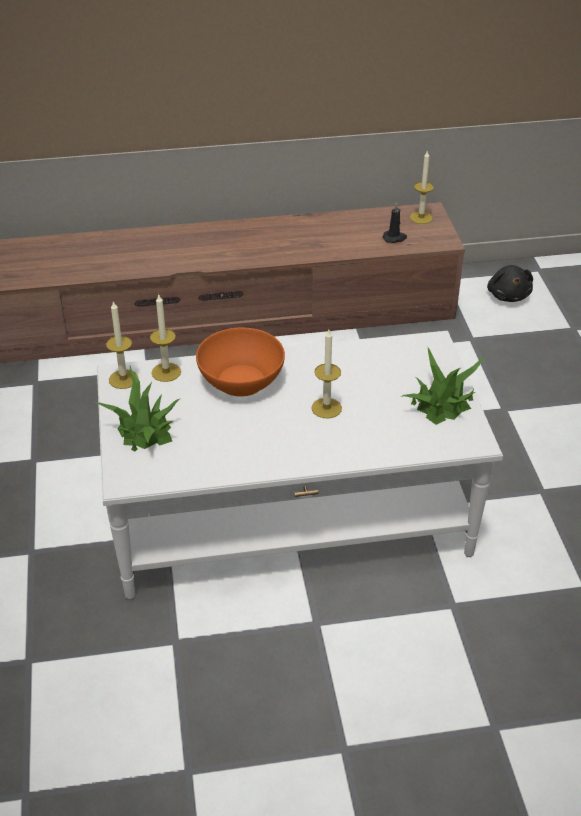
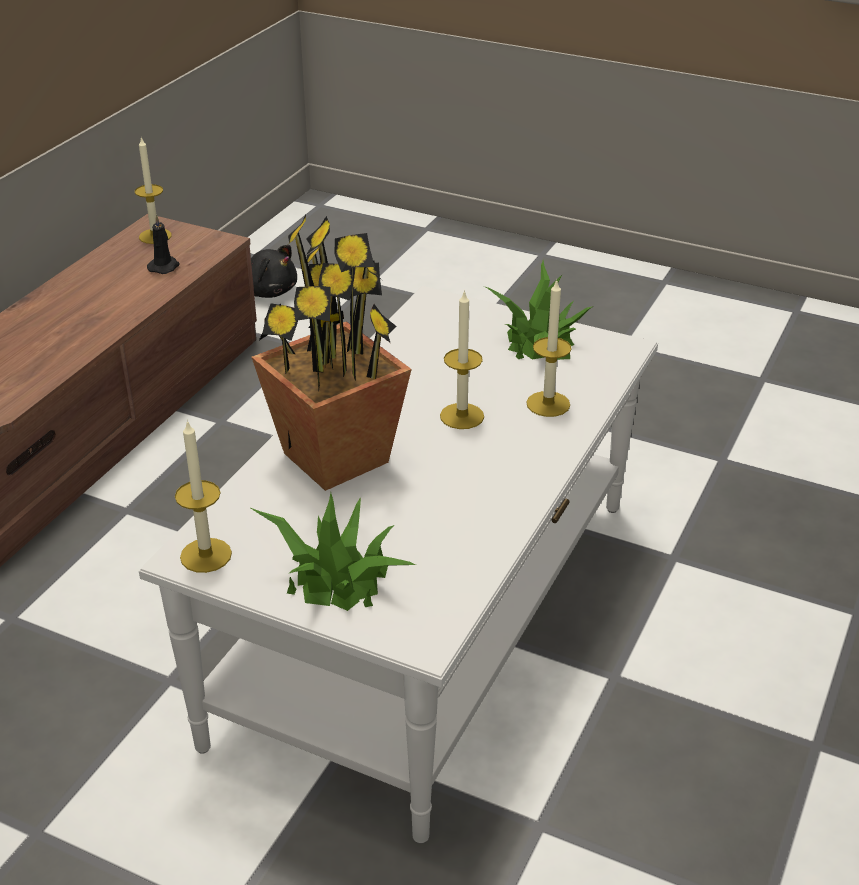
camera: 55 degrees left, 5 degrees down
(166, 372) = (240, 511): candle -> candle (548, 404)
(240, 381) = (335, 457): orange bowl -> potted plant

